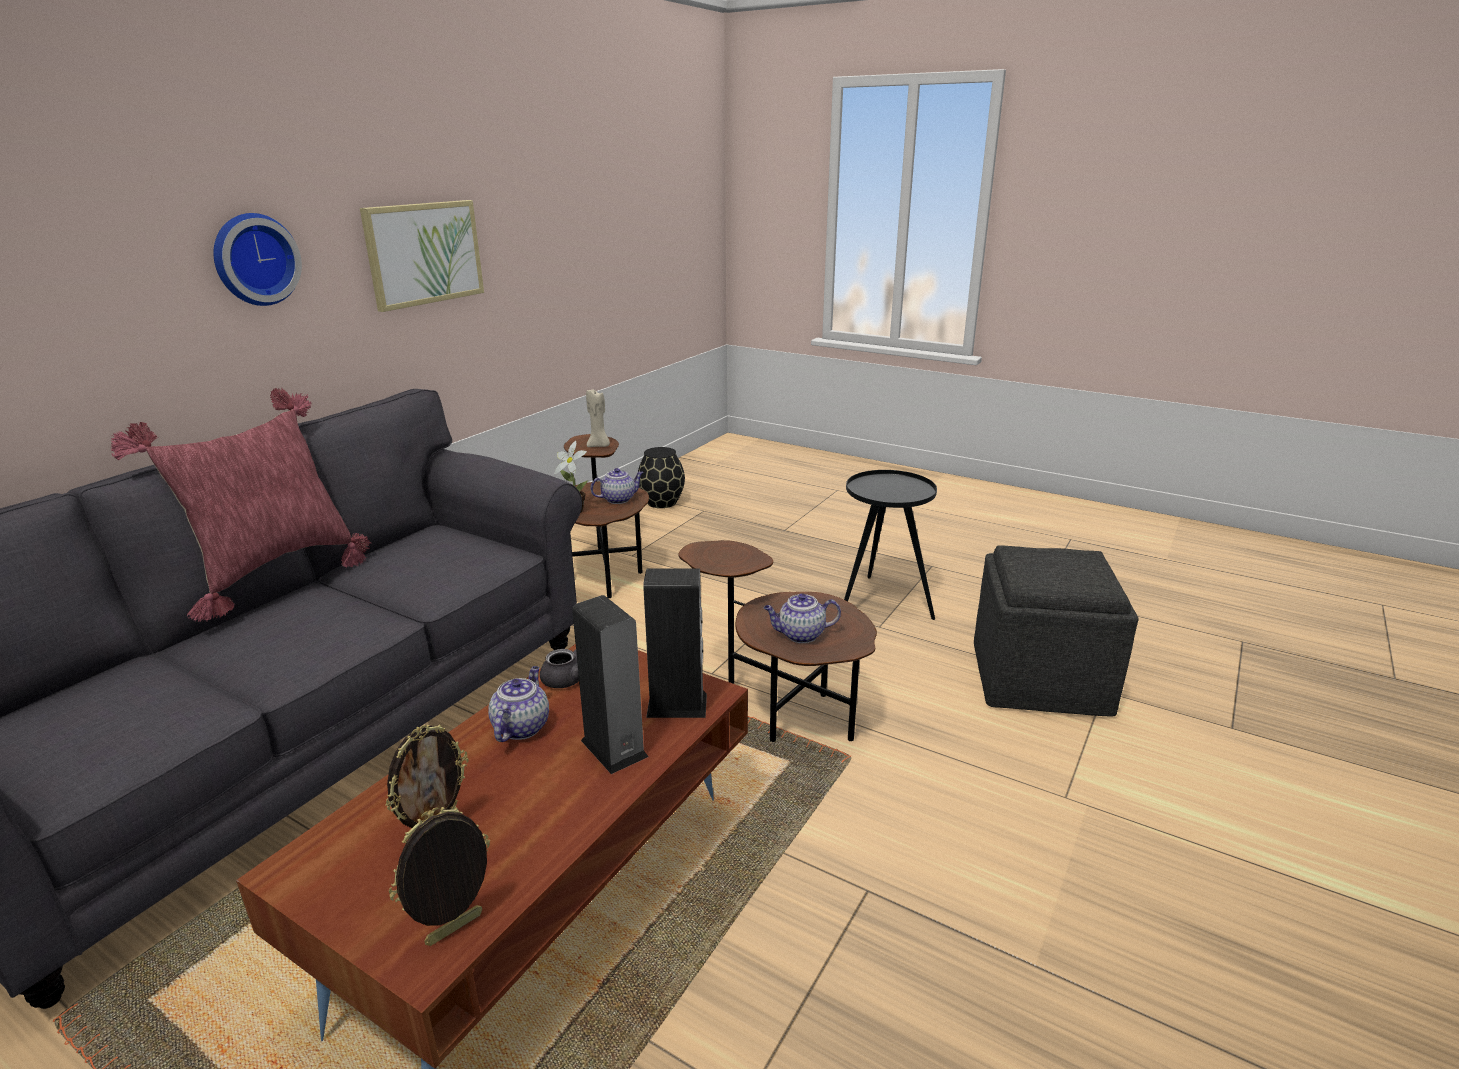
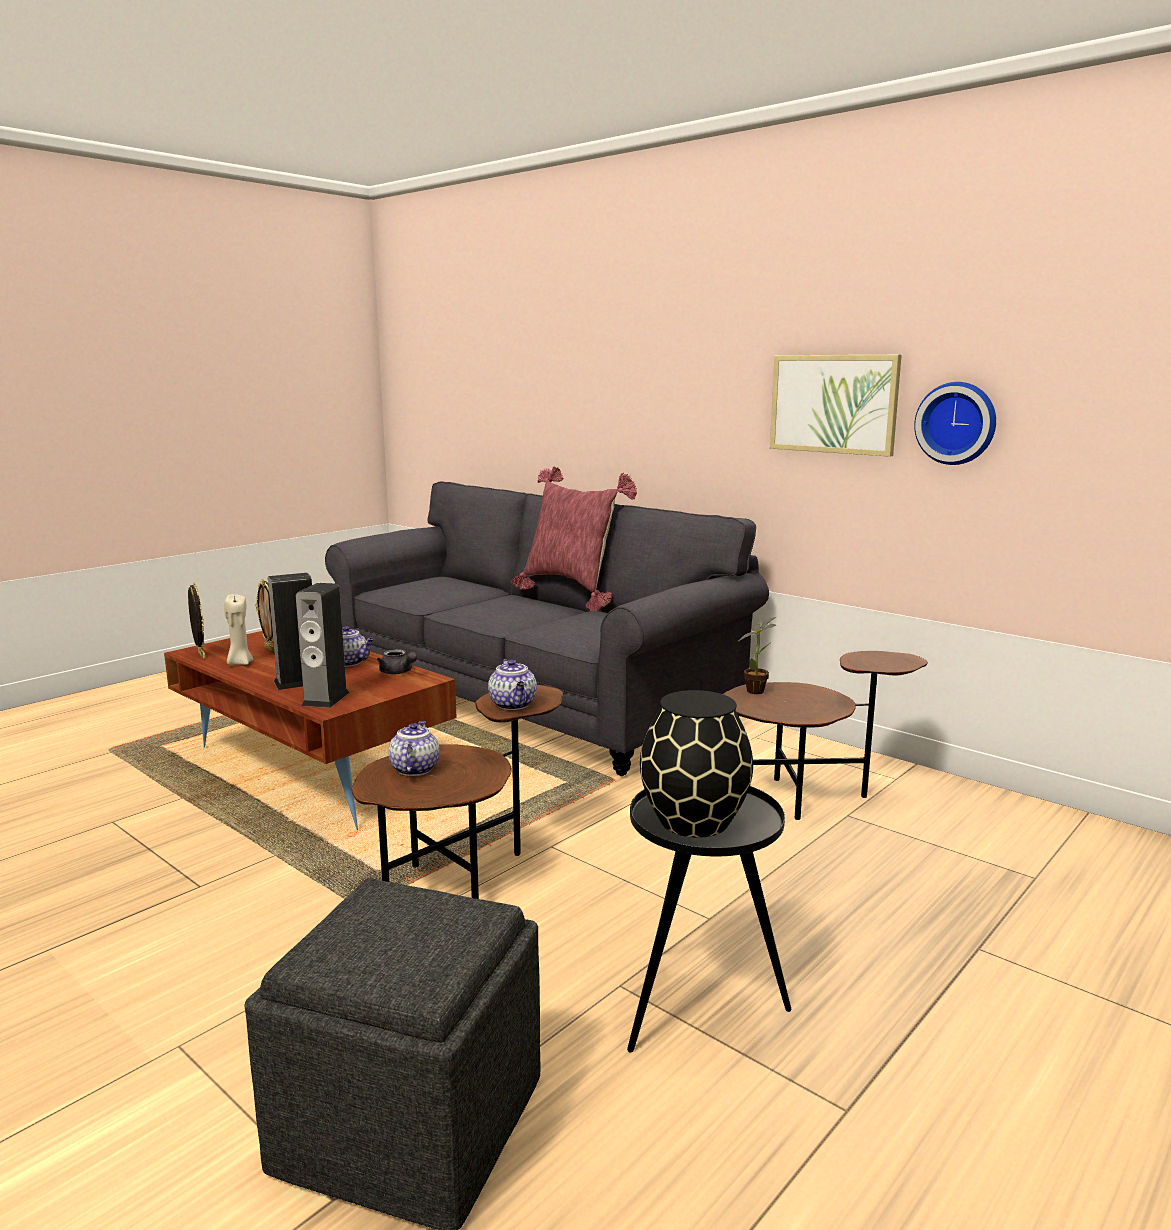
camera: 100 degrees right, 10 degrees down
(254, 259) = (689, 387): wall clock -> wall clock (957, 423)
(599, 446) = (875, 663): beige candle -> beige candle (239, 663)
(619, 499) = (791, 709): teapot -> teapot (513, 705)
(662, 502) = (1052, 845): black vase -> black vase (694, 822)

